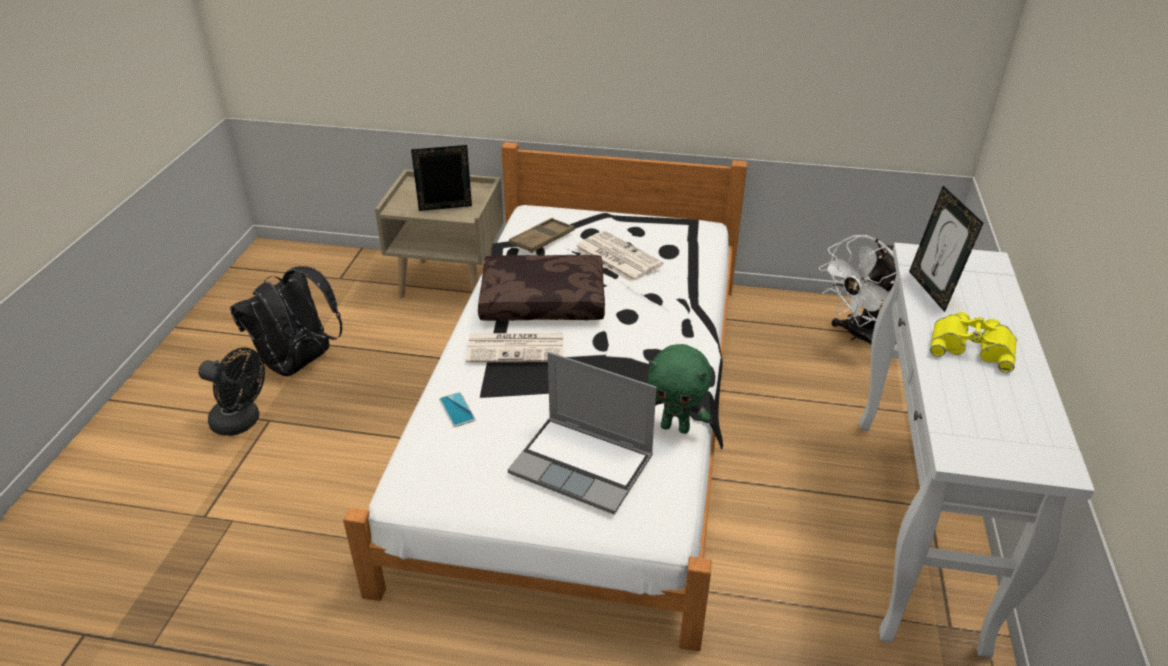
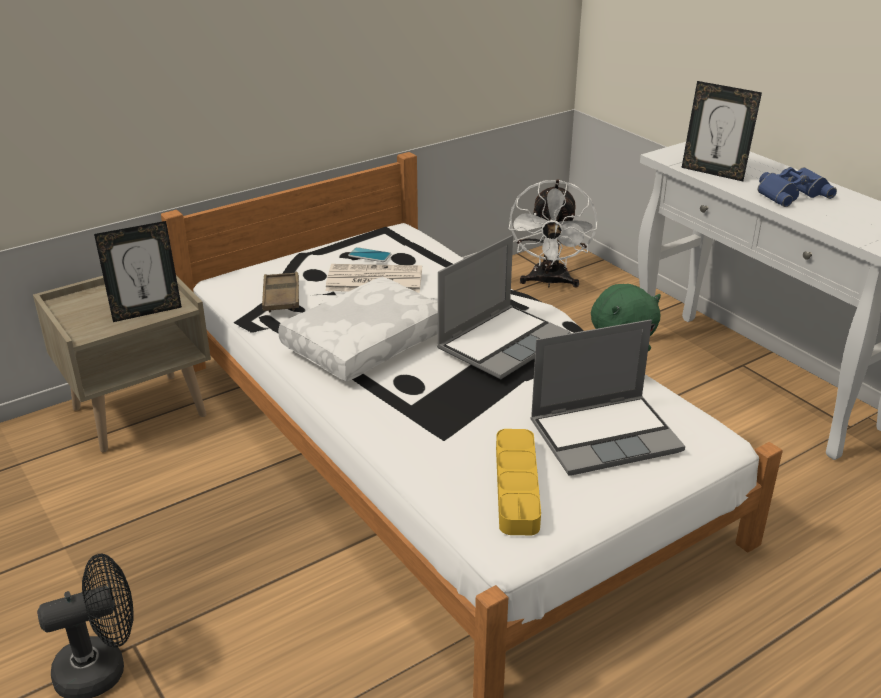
camera: 45 degrees left, 5 degrees down
(299, 364) = (82, 575): black backpack -> none
(445, 210) = (146, 312): picture frame -> picture frame turned 150 degrees counterclockwise
(457, 410) = (442, 461): phone -> phone (369, 255)
(470, 457) = (516, 486): none -> yellow tray
(517, 348) = (408, 388): newspaper -> none
(544, 300) = (365, 342): brown pillow -> white pillow
(627, 352) = (503, 342): none -> laptop
(972, 346) = (790, 193): yellow binoculars -> blue binoculars

